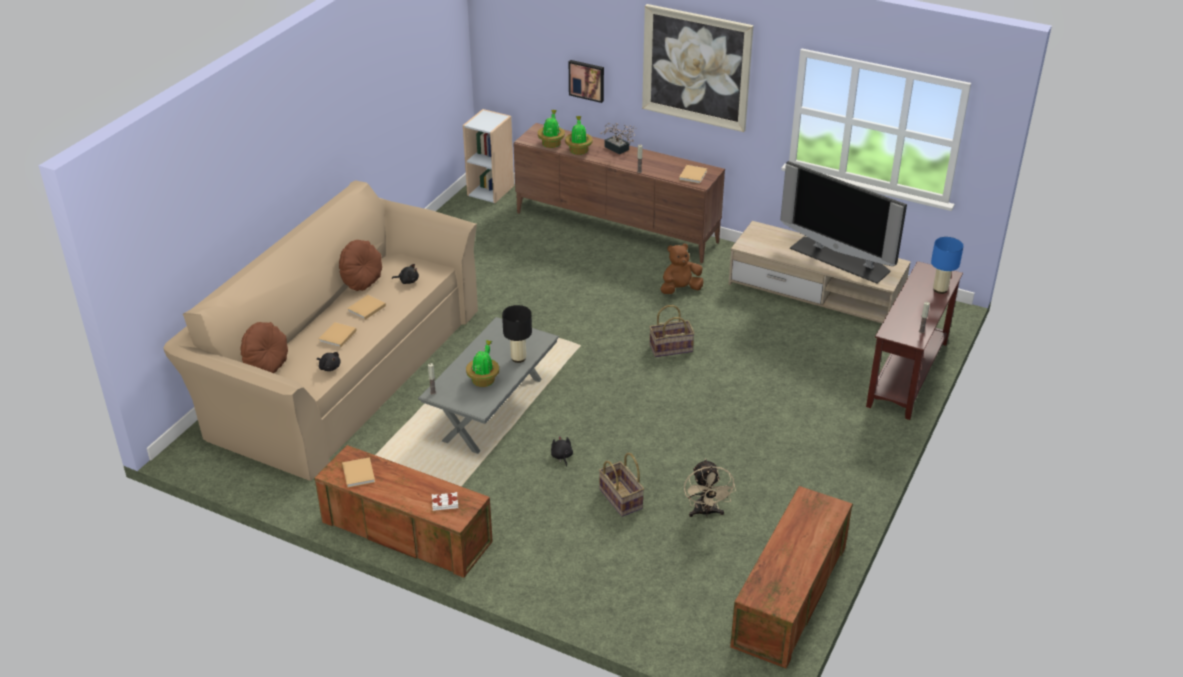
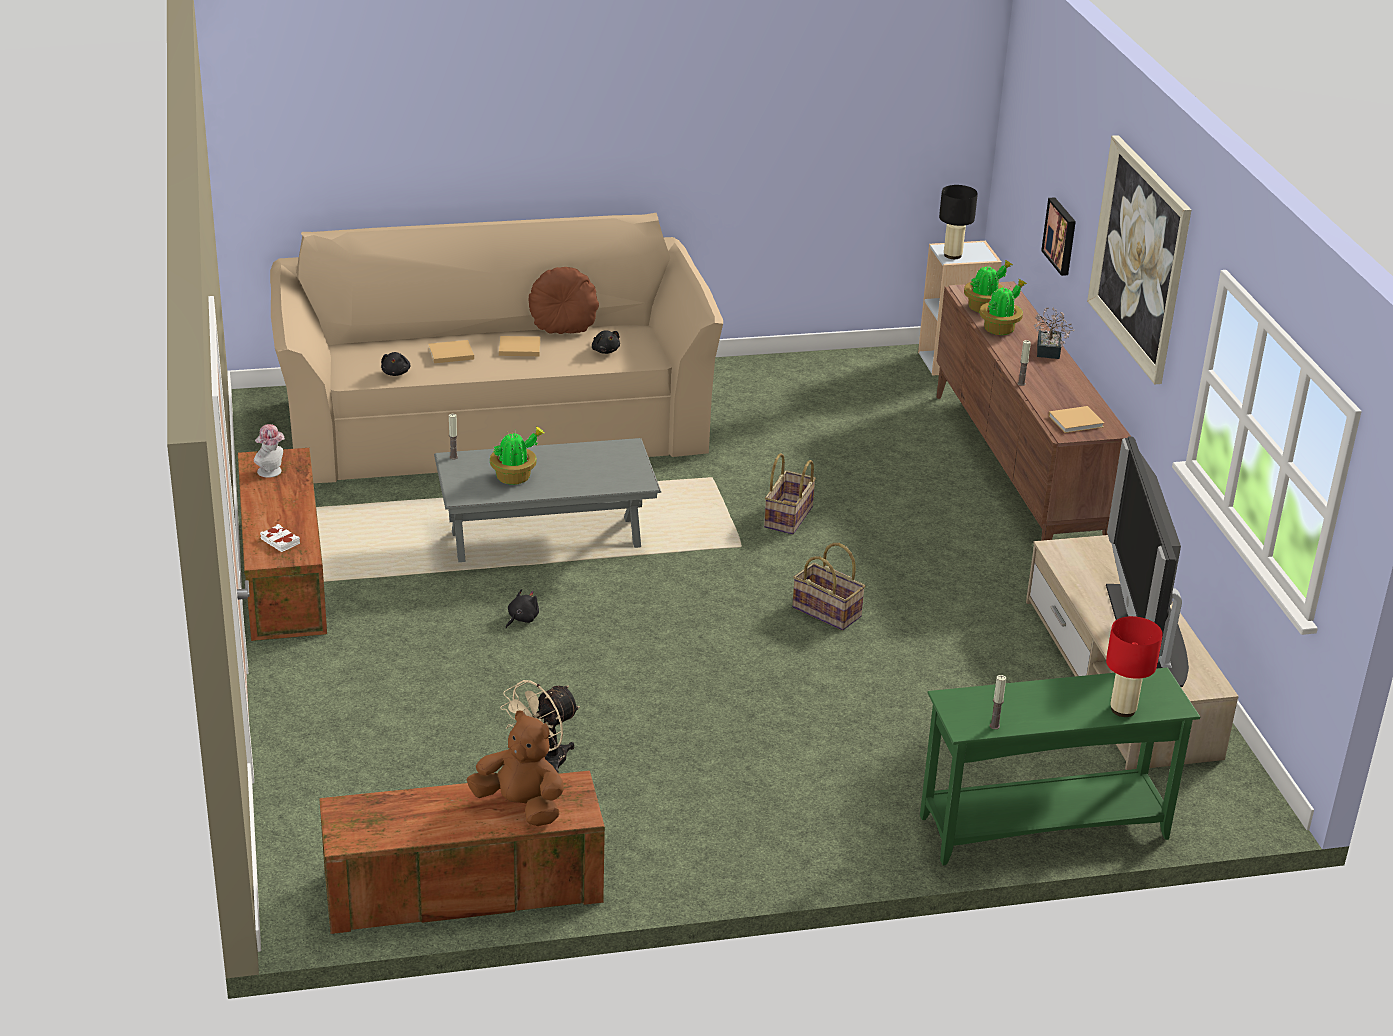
camera: 50 degrees right, 5 degrees down
(267, 368) = (353, 344): brown pillow -> none
(358, 473) = (272, 472): beige book -> hat
(518, 358) = (582, 482): black table lamp -> black table lamp (952, 255)
(621, 499) = (497, 691): basket -> basket (789, 517)
(680, 289) = (959, 570): brown plush toy -> brown plush toy (520, 806)
(907, 375) = (1043, 828): brown console table -> green console table
(940, 289) = (1123, 709): blue table lamp -> red table lamp

